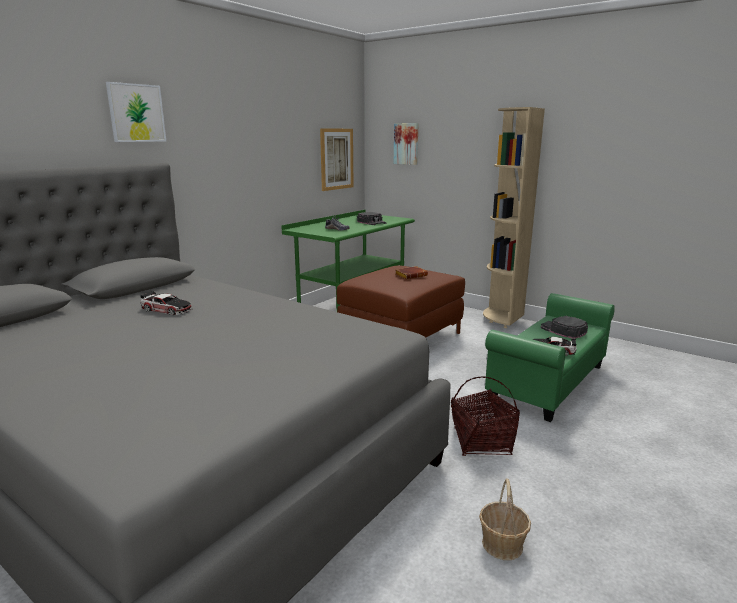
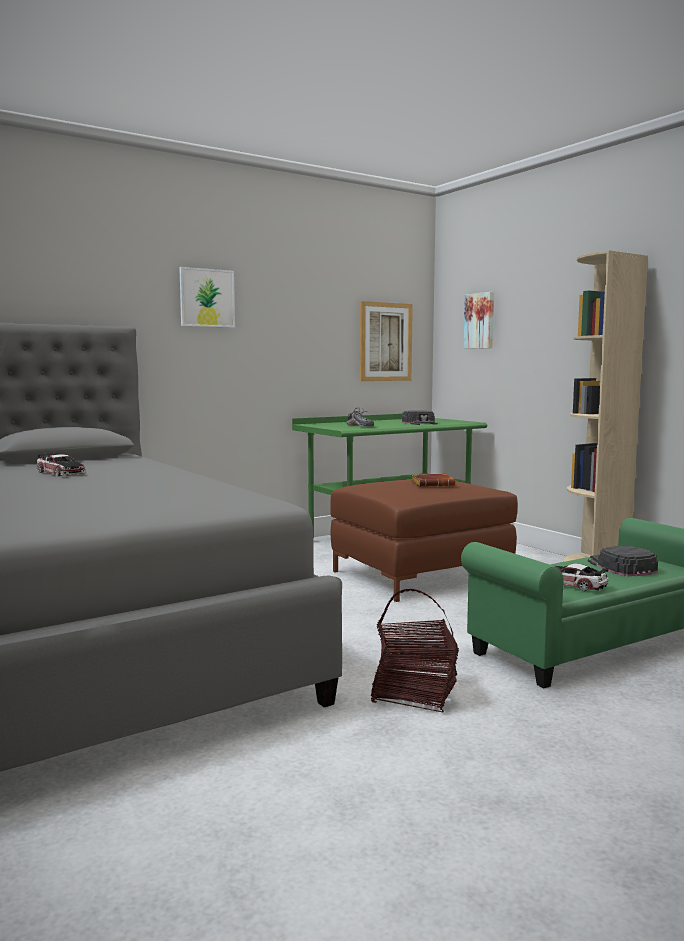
camera: 20 degrees right, 10 degrees down
(136, 113) = (106, 271): picture -> picture (207, 298)
(502, 544) = (324, 799): basket -> none

